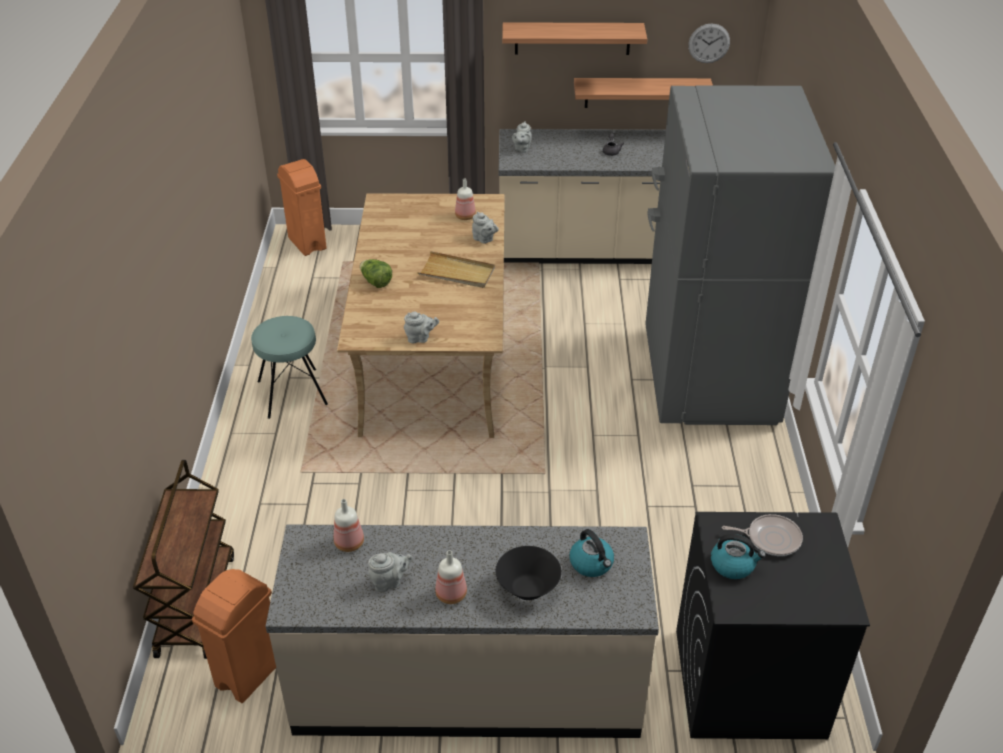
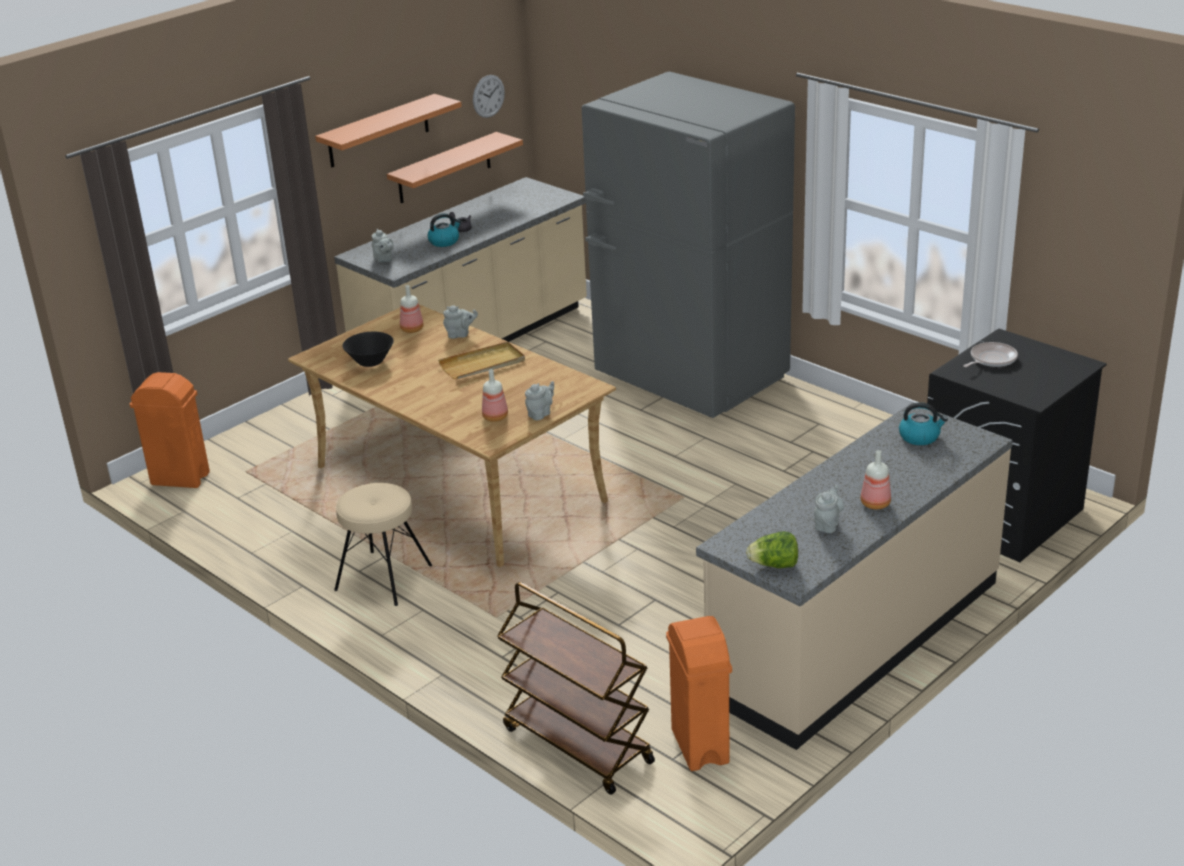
camera: 45 degrees left, 10 degrees down
(292, 393) = (384, 578): turquoise stool -> beige stool
(350, 543) = (760, 525): bottle -> bottle (495, 417)
(376, 282) = (428, 403): lettuce -> lettuce (774, 565)
(528, 588) = (910, 471): black bowl -> black bowl (370, 362)
(733, 565) = (997, 382): kettle -> kettle (444, 241)

